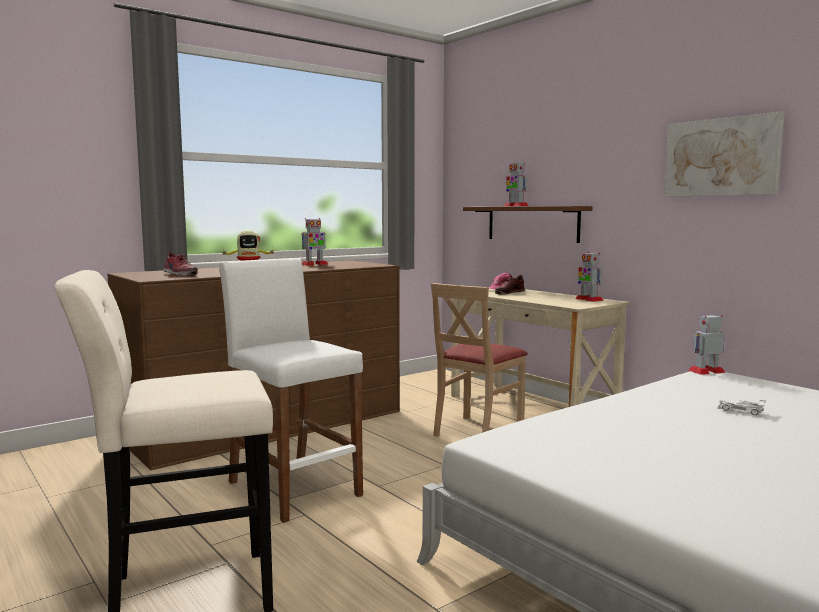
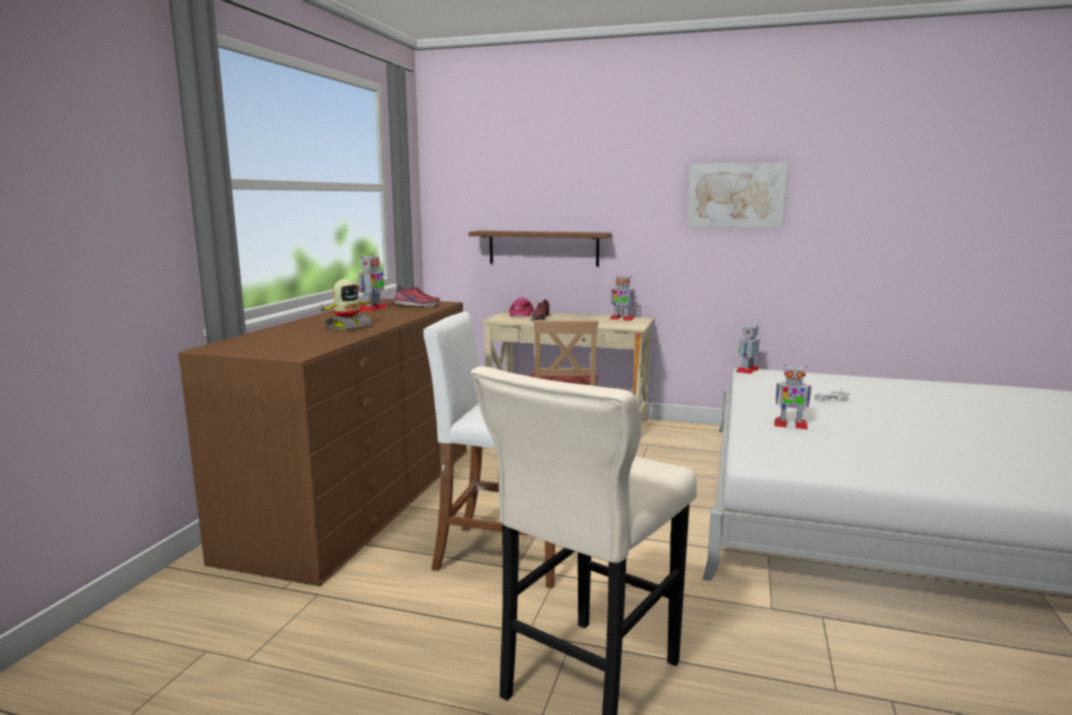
camera: 35 degrees left, 5 degrees up
(179, 274) = (293, 343): shoe -> shoe (416, 306)
(515, 206) = (531, 231): toy robot -> toy robot (790, 425)

